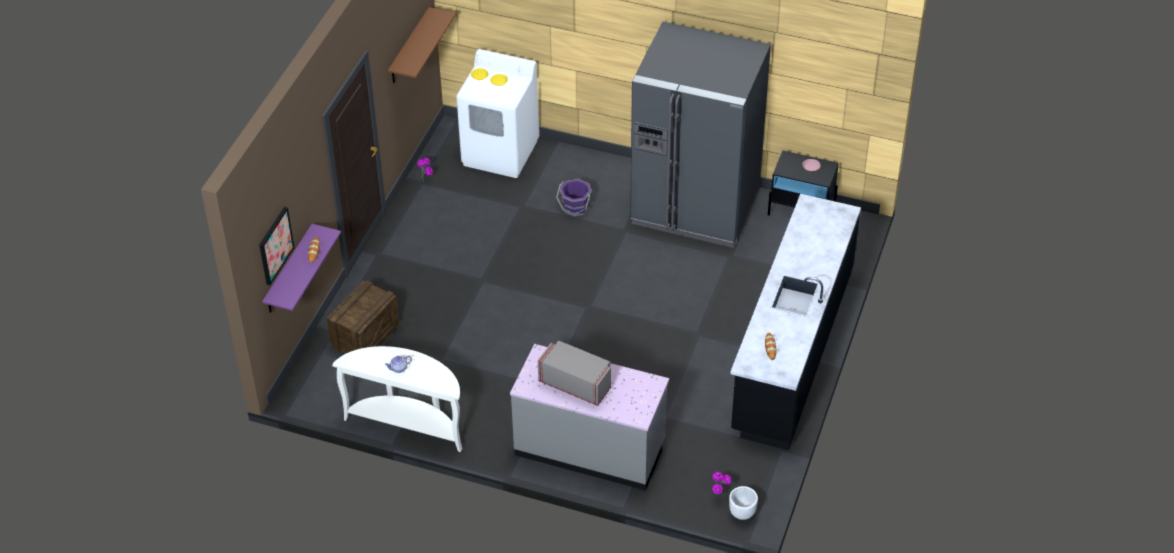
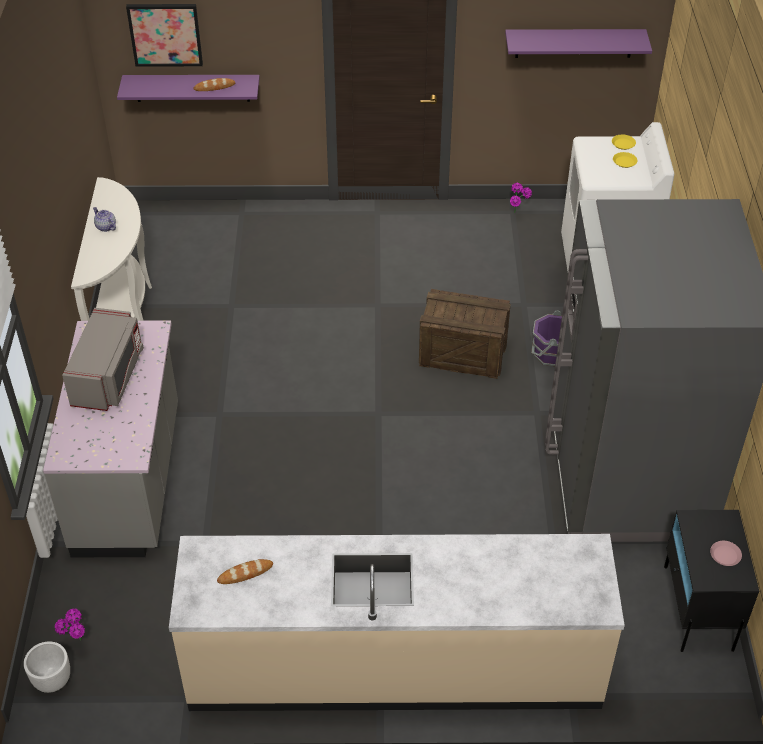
camera: 70 degrees right, 0 degrees up
(365, 336) = (245, 238): crate -> crate (463, 354)
(409, 47) = (574, 43): brown shelf -> purple shelf
(791, 350) = (394, 666): black counter -> beige counter

